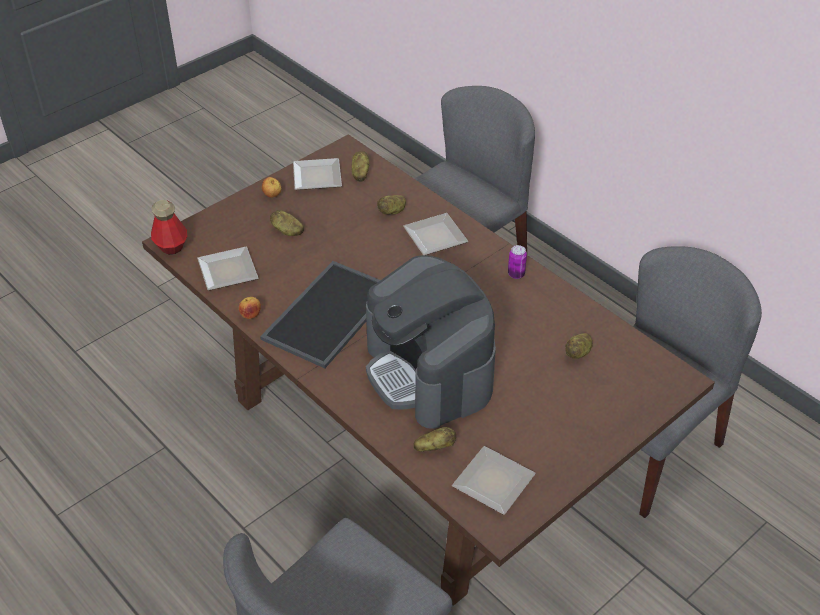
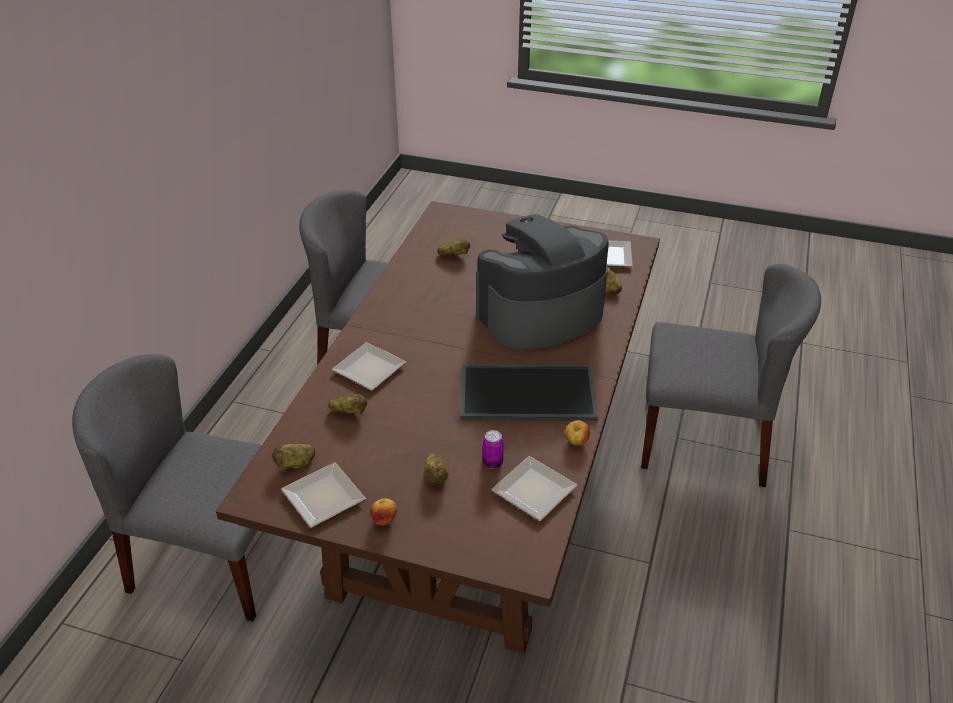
camera: 120 degrees left, 5 degrees down
(171, 246) = (536, 563): bottle -> none
(429, 372) = (540, 314): coffee machine -> coffee machine turned 150 degrees counterclockwise
(516, 274) = (387, 308): can -> can (492, 463)

